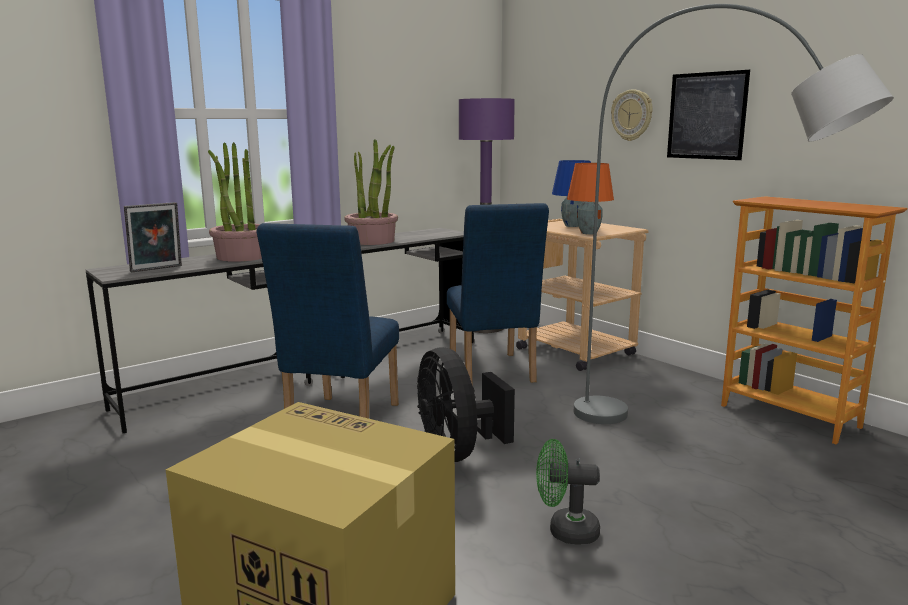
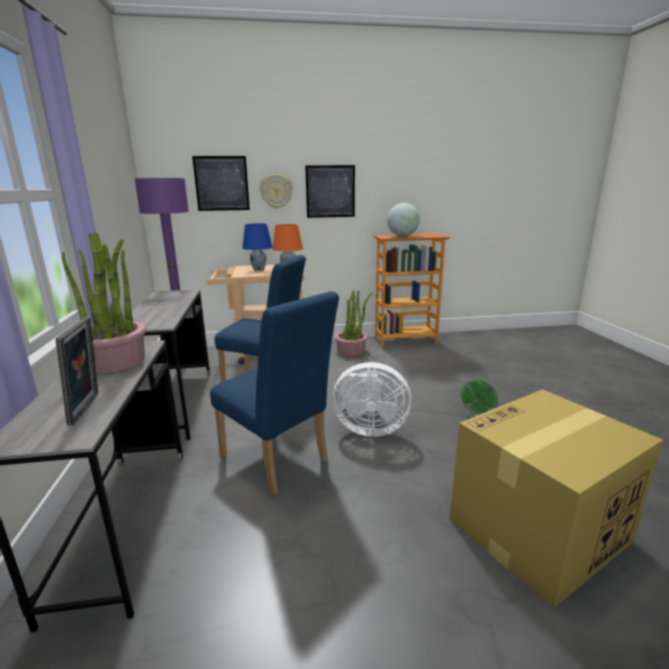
camera: 60 degrees left, 5 degrees up
(372, 241) = (159, 313): potted plant -> potted plant (351, 350)
(458, 452) = (368, 428): black fan -> white fan
(572, 105) = (221, 183): none -> picture
(697, 443) = (414, 366): grey floor lamp -> none
(796, 202) = (402, 236): none -> globe

